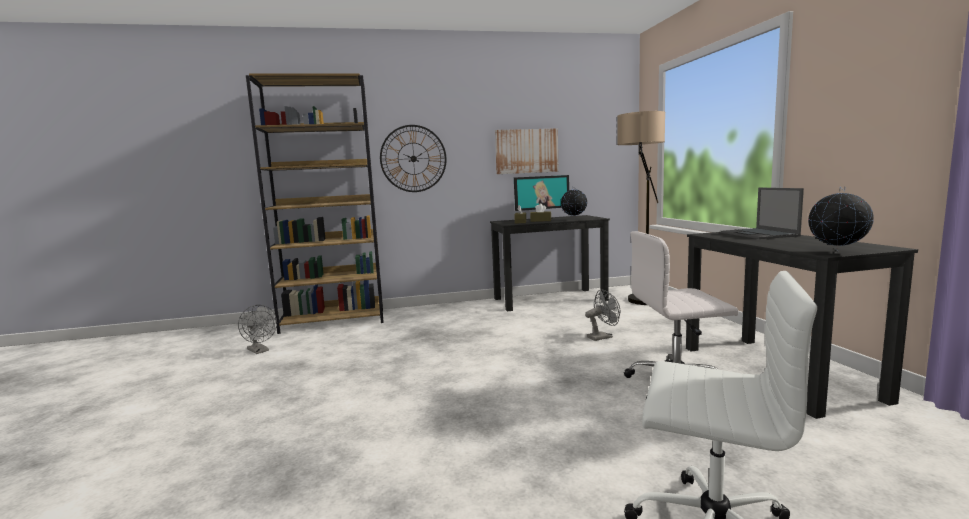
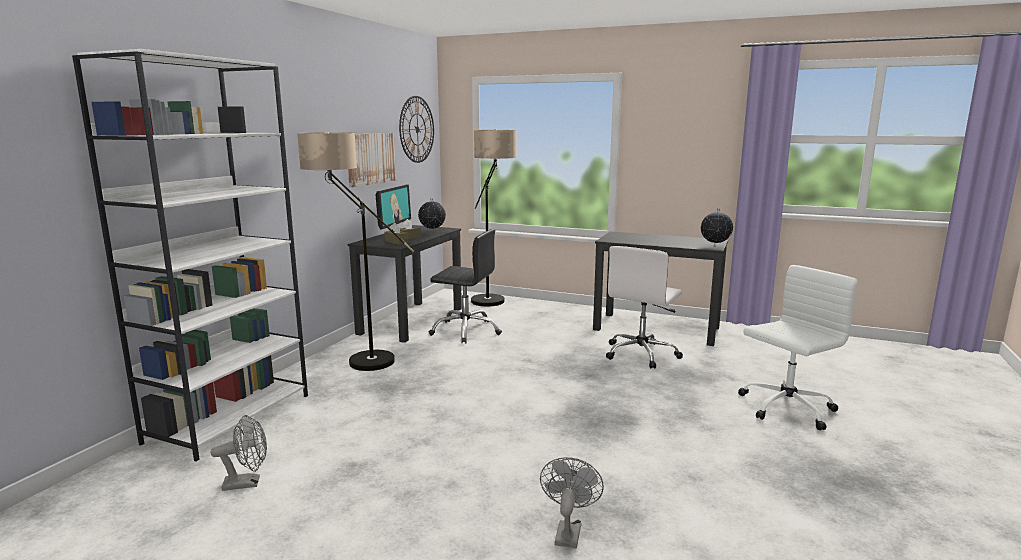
camera: 55 degrees left, 5 degrees up
(334, 320) = (230, 417): brown bookcase -> white bookcase
(413, 158) = (275, 172): wall clock -> wall clock (417, 129)
(454, 312) = (356, 360): none -> floor lamp
(567, 316) = (466, 330): none -> black office chair
(602, 337) = (532, 338): grey fan -> grey fan (568, 531)
(759, 234) = (633, 236): laptop -> none

